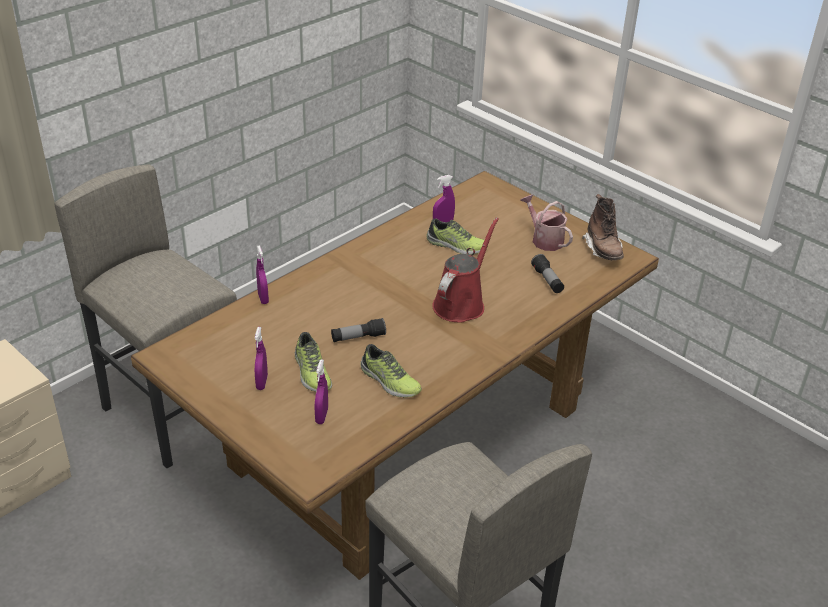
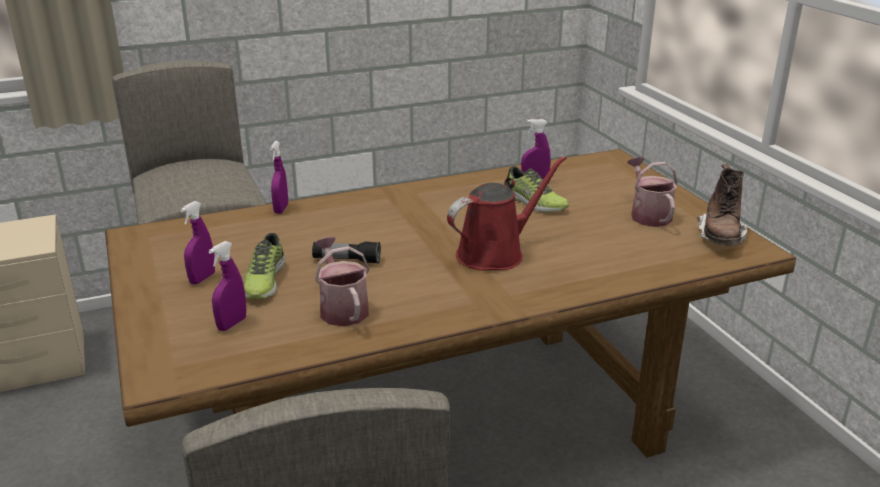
camera: 25 degrees right, 10 degrees down
(389, 381) = (342, 308): shoe -> watering can
(547, 280) = (623, 252): flashlight -> none

